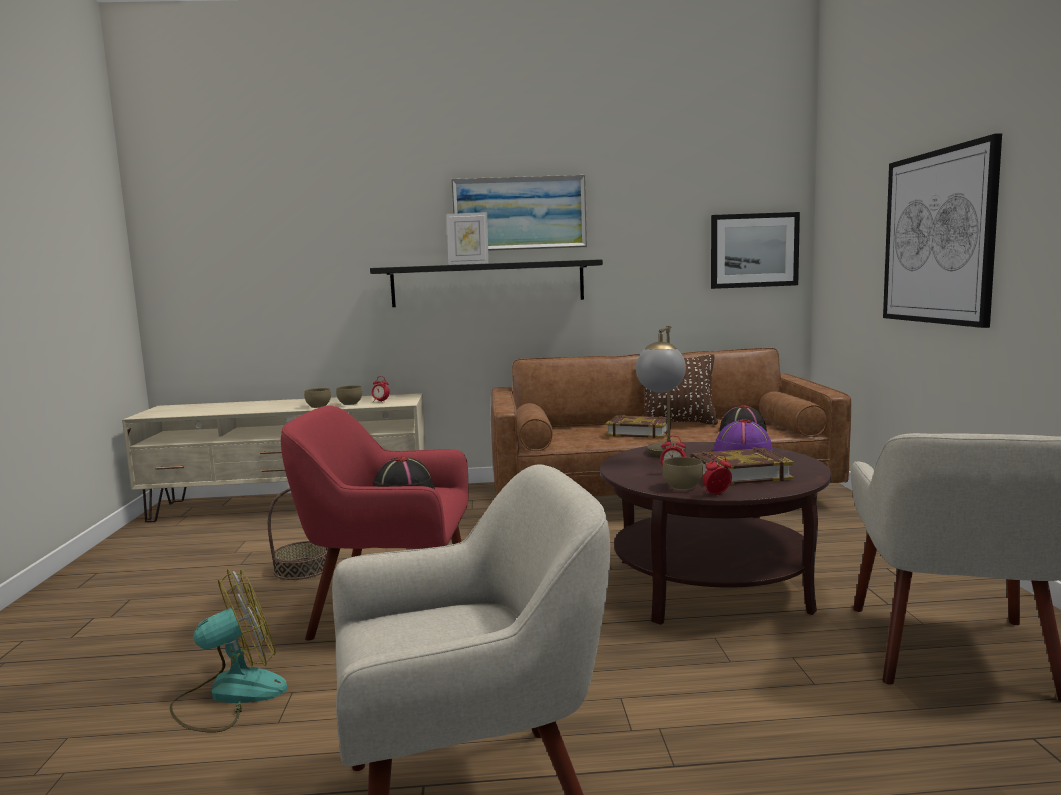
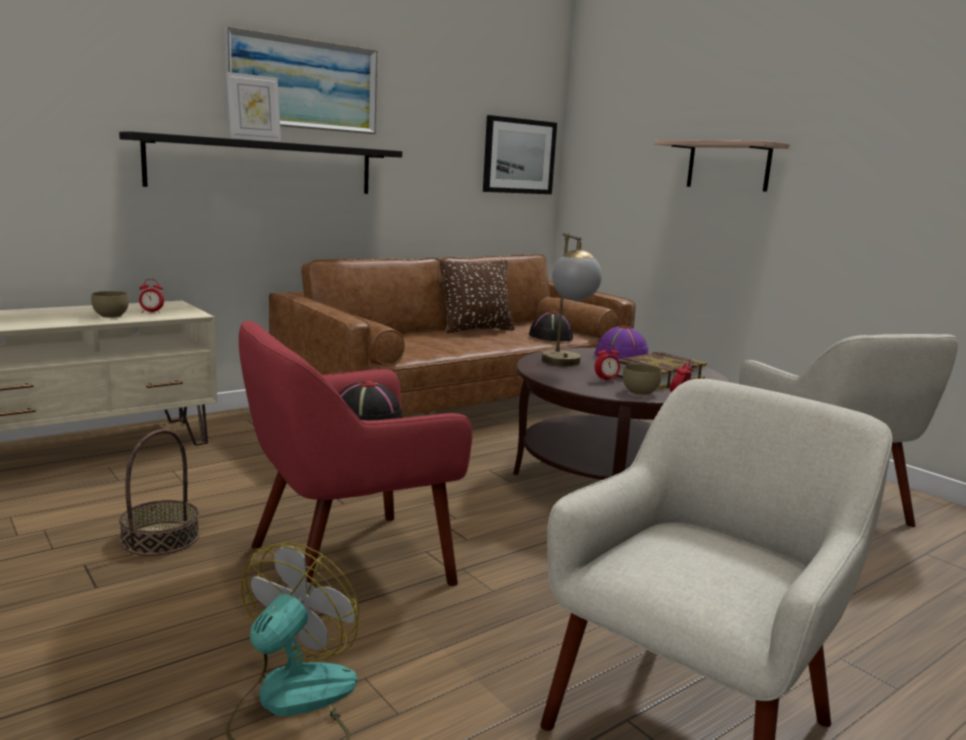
camera: 35 degrees left, 5 degrees up
(319, 406) = (70, 321): brown bowl -> none
(639, 432) = (459, 340): book -> none
(938, 237) = (728, 166): picture -> shelf

